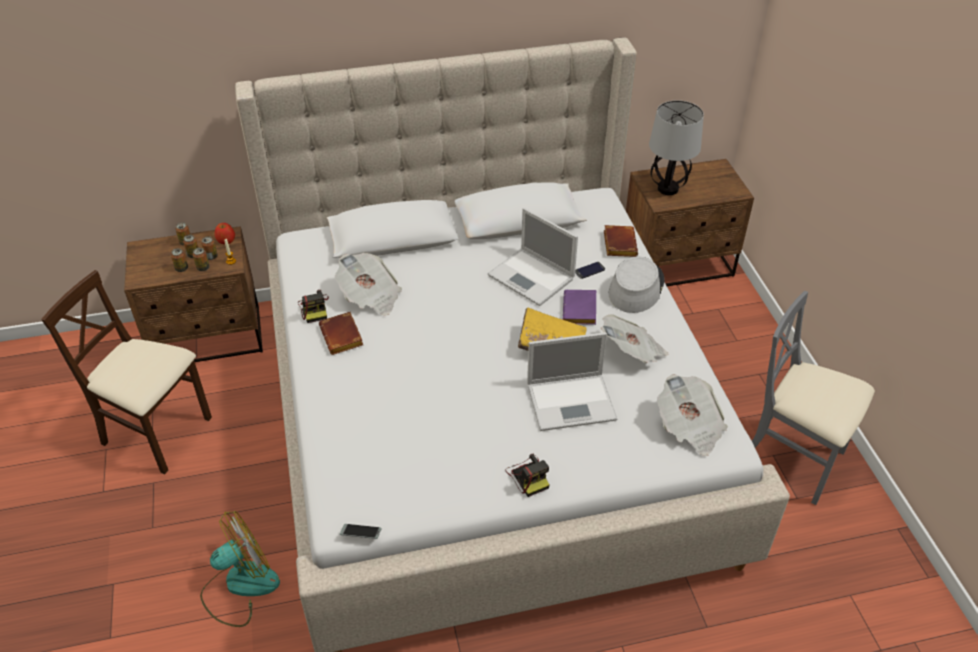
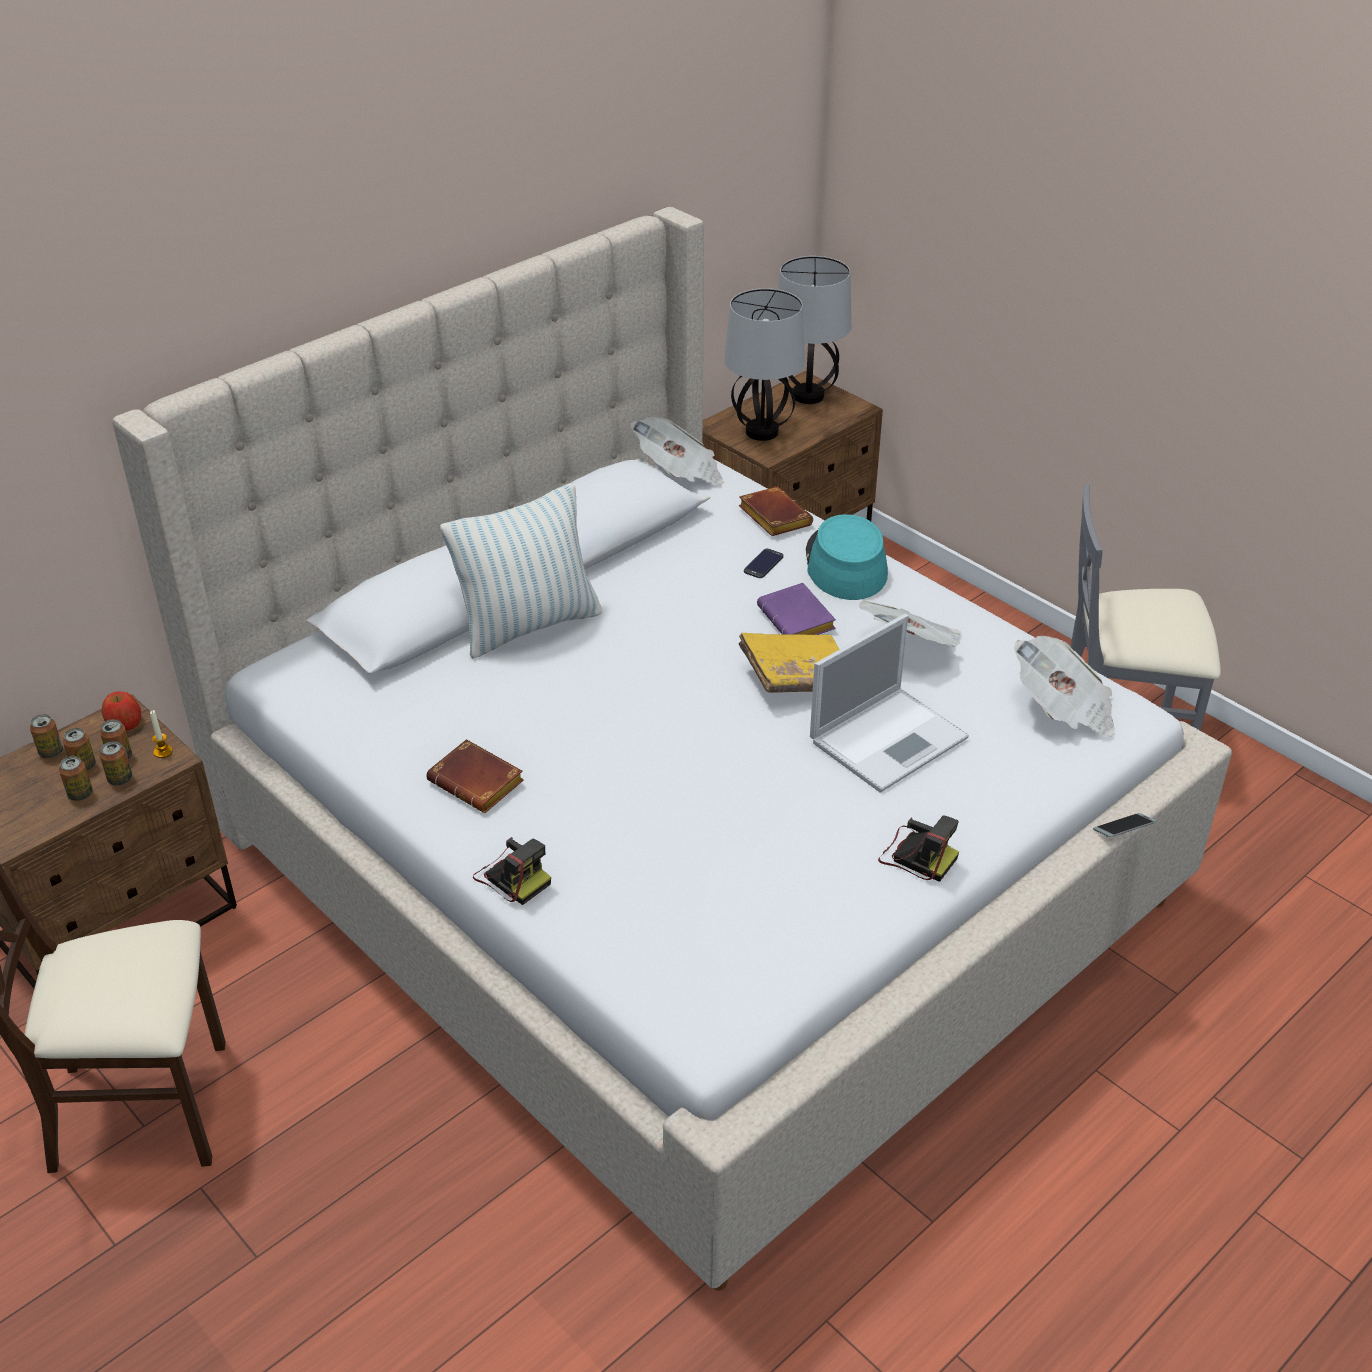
camera: 30 degrees left, 5 degrees down
(240, 586) = (485, 1269): fan -> none
(314, 309) = (395, 760): camera -> camera (512, 877)
(361, 533) = (752, 1035): phone -> phone (1123, 830)
(370, 297) = (471, 711): newspaper -> newspaper (679, 473)
(436, 260) = (528, 625): none -> pillow
(532, 277) = (692, 600): laptop -> none
(636, 287) = (845, 564): grey hat -> turquoise hat
(715, 175) = (809, 396): none -> table lamp

